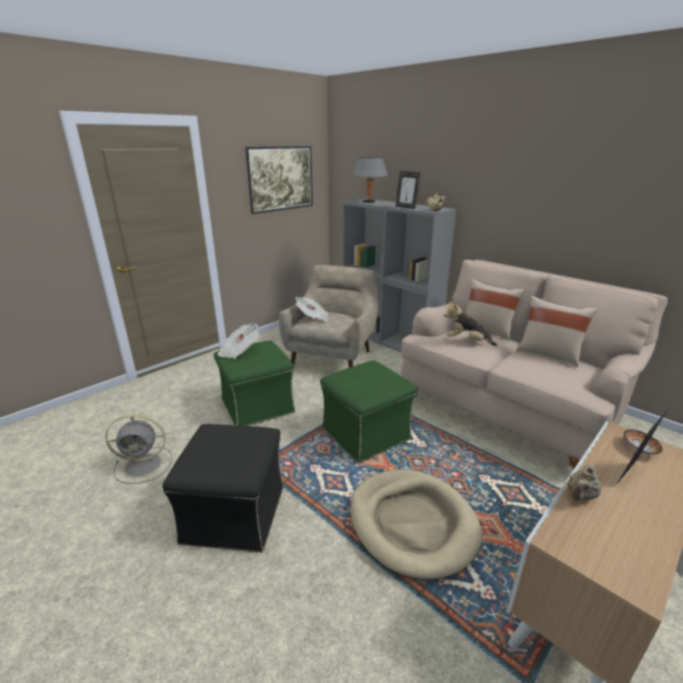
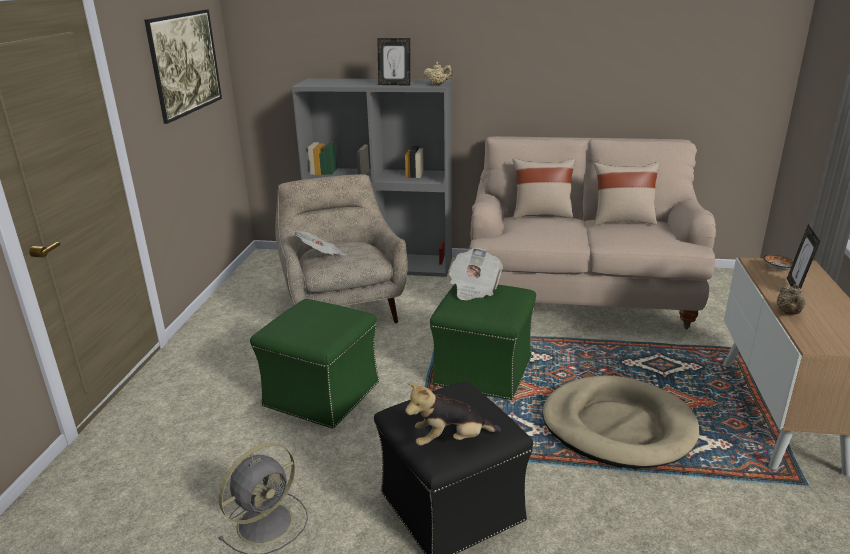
camera: 35 degrees left, 0 degrees up
(239, 351) = (292, 323): newspaper -> newspaper (474, 288)
(368, 202) = (327, 83): grey table lamp -> none
(466, 341) = (544, 229): plush toy -> plush toy (450, 440)

